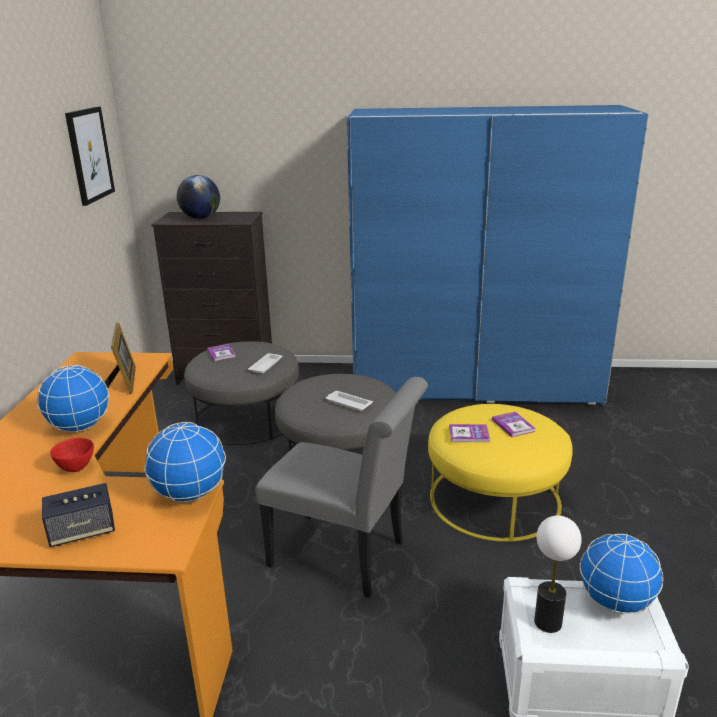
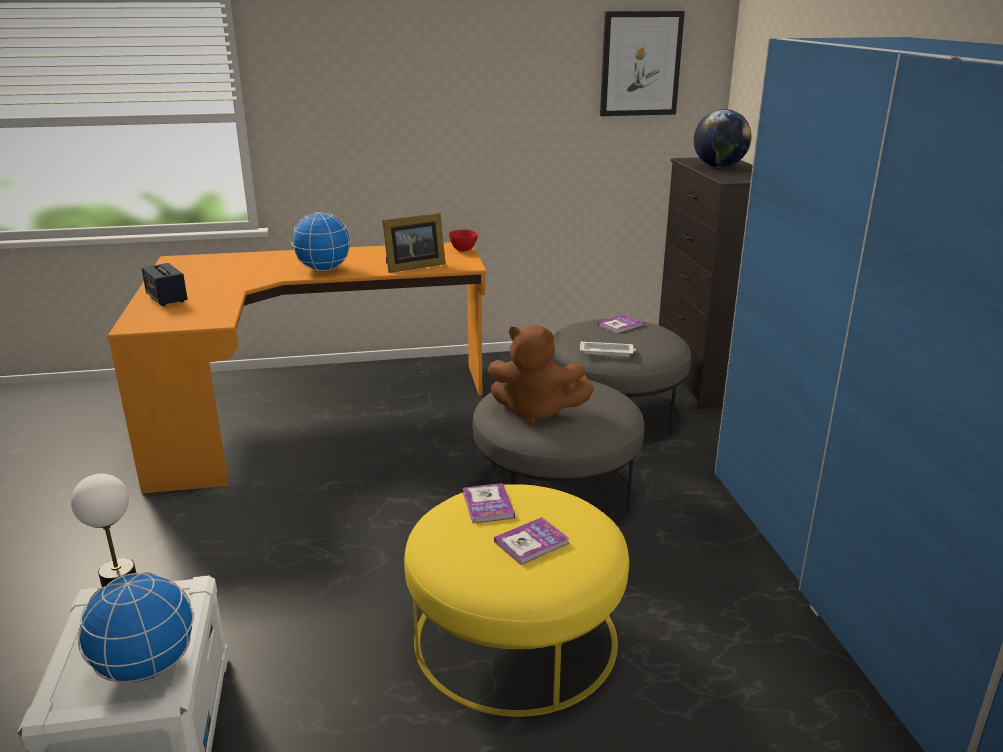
camera: 75 degrees right, 0 degrees up
(76, 467) = (258, 280): red bowl -> red bowl (463, 250)
(190, 494) = (211, 320): globe -> none
(345, 556) = (363, 524): grey chair -> none
(348, 403) = (536, 412): white tray -> brown plush toy

